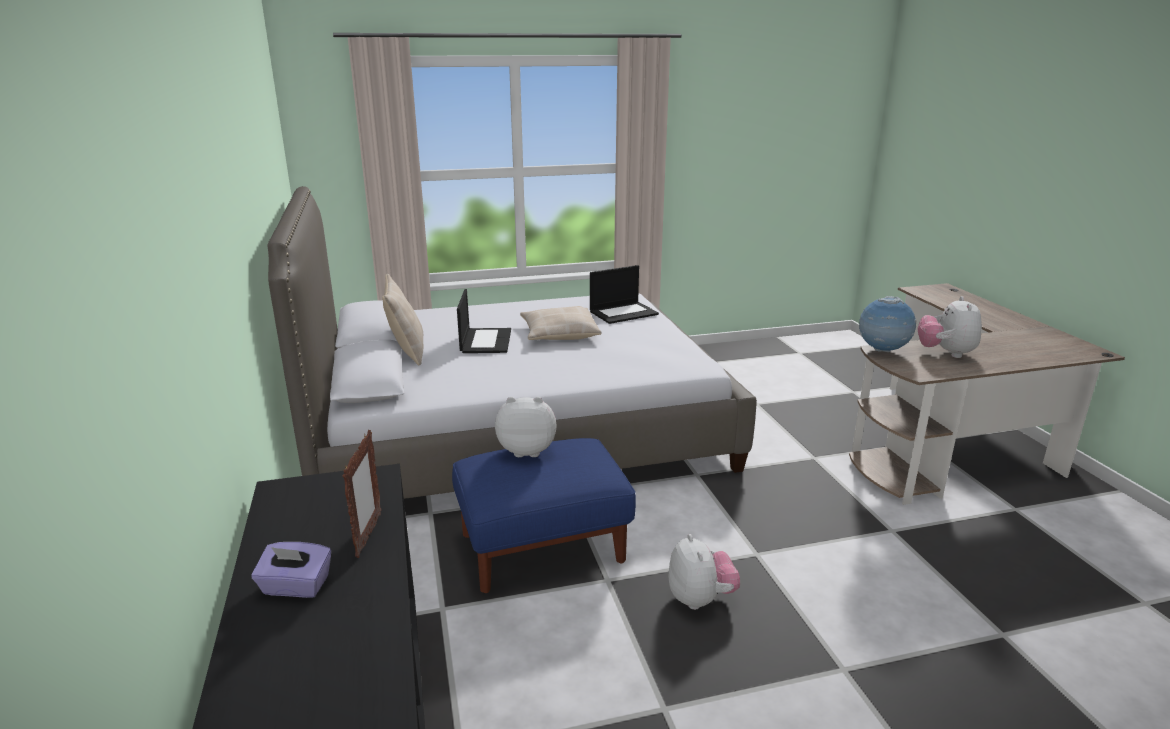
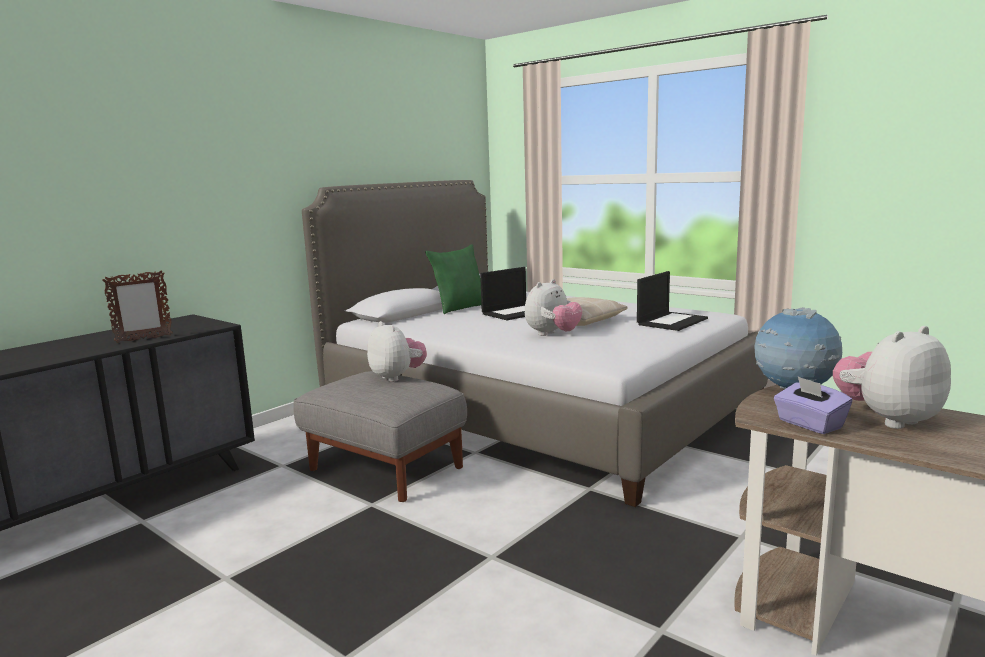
camera: 55 degrees right, 10 degrees down
(296, 587) = (81, 342): purple tissue box -> purple tissue box (809, 424)
(407, 352) = (460, 307): beige pillow -> green pillow
(541, 549) = (384, 469): blue ottoman -> grey ottoman
(624, 312) = (672, 321): laptop -> laptop turned 75 degrees counterclockwise
(700, 599) = (386, 550): plush toy -> plush toy (552, 334)

